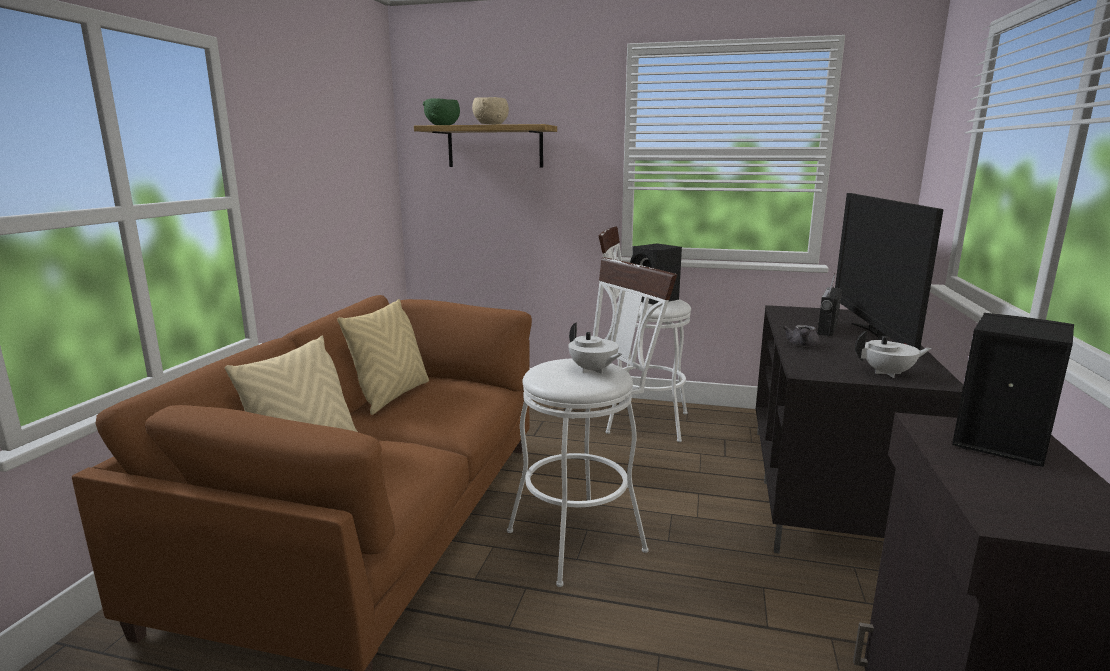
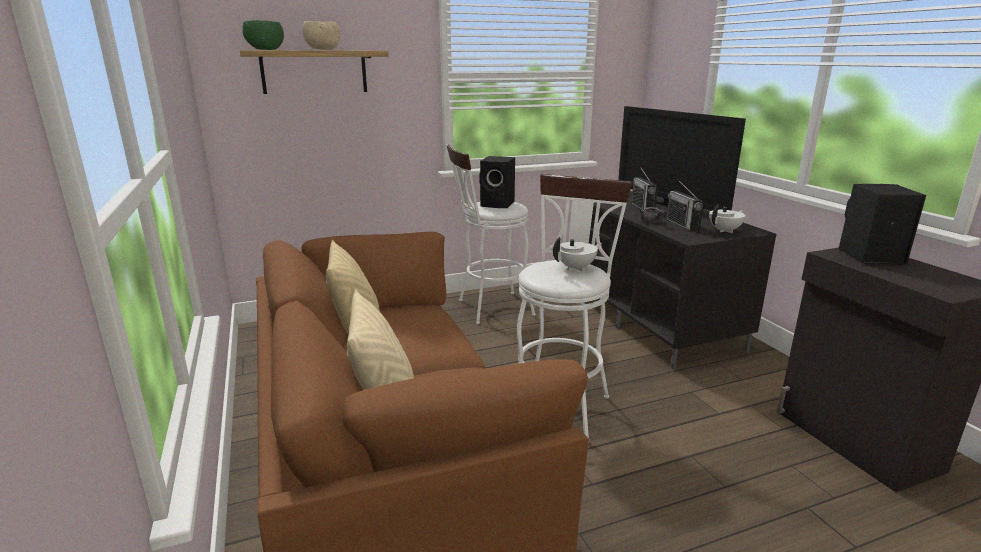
camera: 35 degrees left, 5 degrees up
(593, 370) = (576, 268): white teapot -> white teapot turned 45 degrees counterclockwise
(838, 355) = (682, 224): none -> radio

